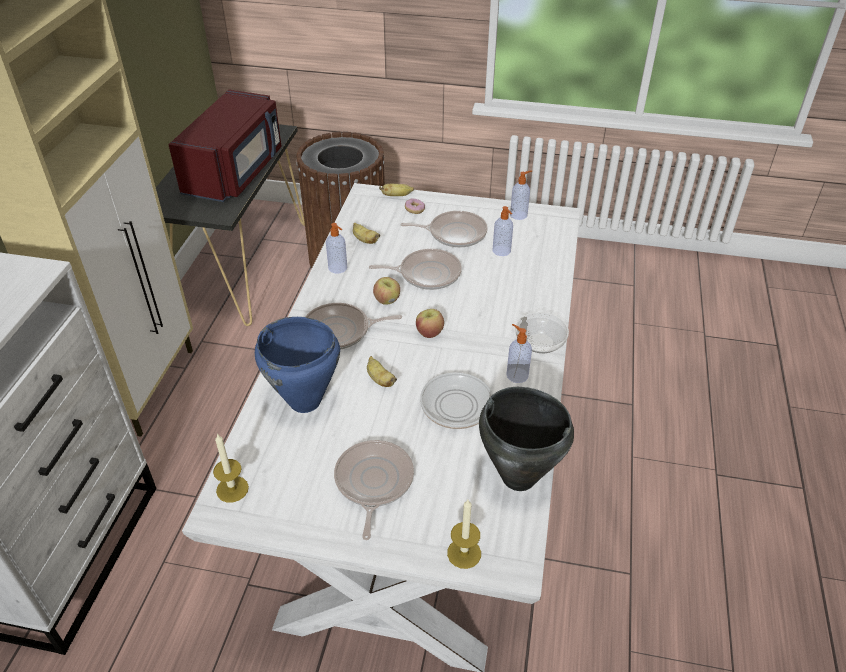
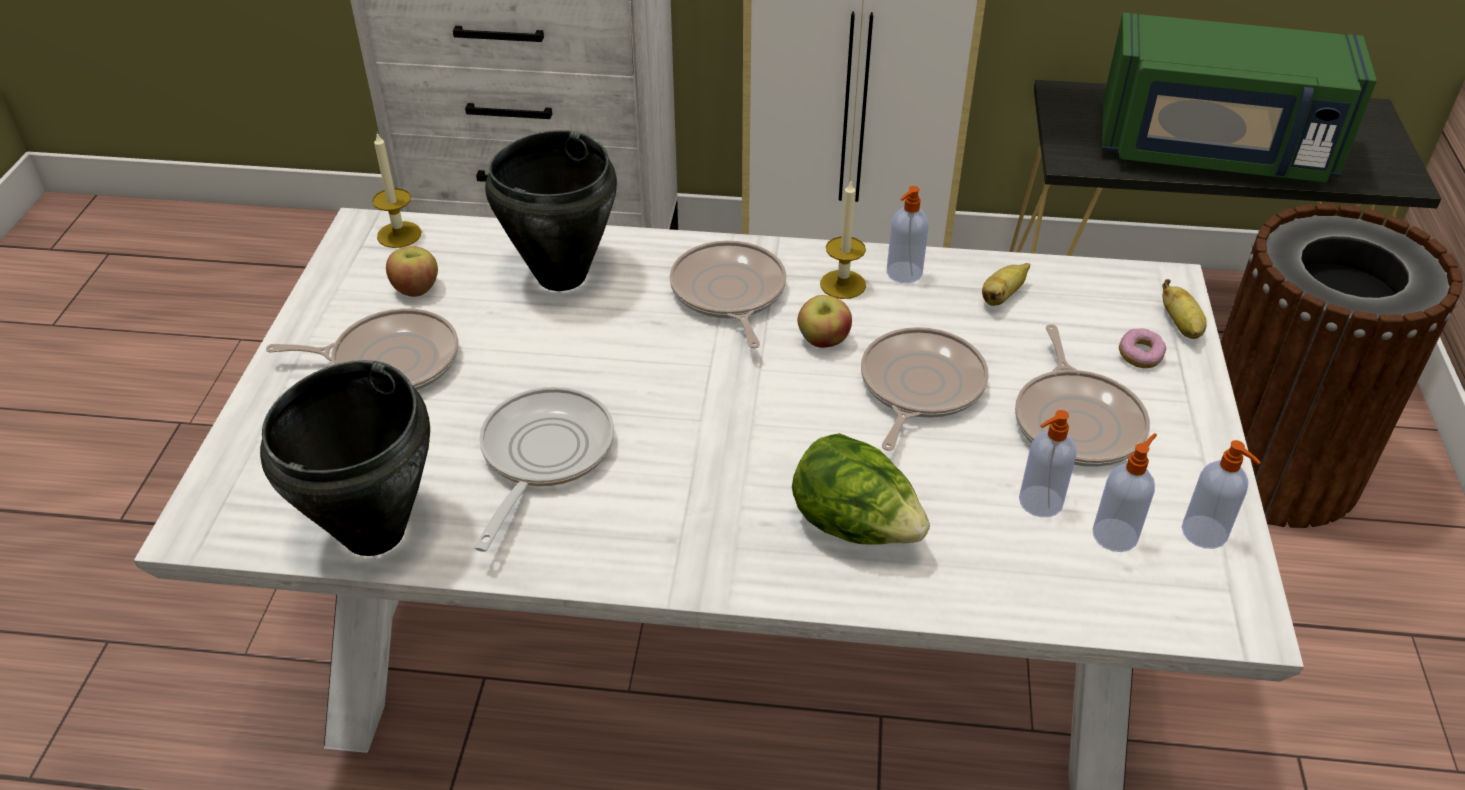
camera: 85 degrees right, 0 degrees up
(236, 172) = (1215, 152): red microwave -> green microwave
(305, 402) = (560, 276): blue cooking pot -> black cooking pot
(380, 379) = (611, 349): banana -> none
(426, 274) = (919, 387): frying pan -> frying pan turned 150 degrees counterclockwise
(429, 332) = (740, 401): apple -> apple (416, 289)
(464, 553) = (236, 467): candle -> candle (843, 284)
(515, 303) = (855, 527): none -> lettuce
(516, 375) = (631, 529): soap dispenser -> soap dispenser (1116, 534)
(540, 342) = (731, 568): bowl -> none

